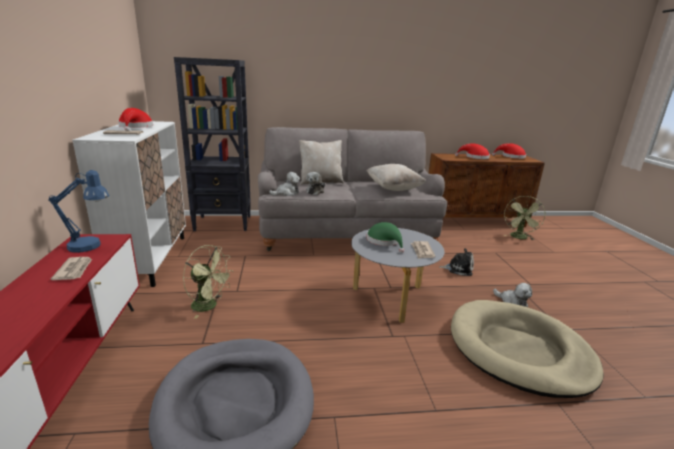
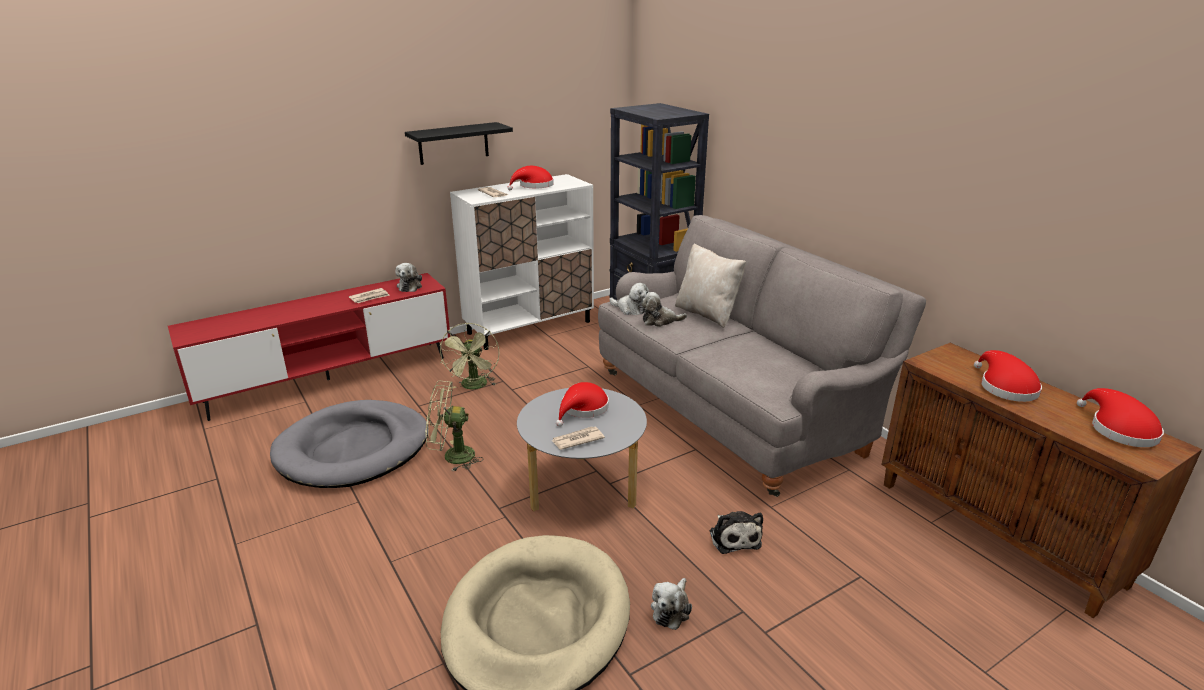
camera: 65 degrees right, 5 degrees up
(64, 85) = (453, 143): none -> black shelf
(91, 246) = (410, 286): blue table lamp -> plush toy
(385, 241) = (583, 409): green hat -> red hat
(393, 189) = (752, 365): beige pillow -> none
(519, 238) = (997, 609): green fan -> green fan (452, 457)

